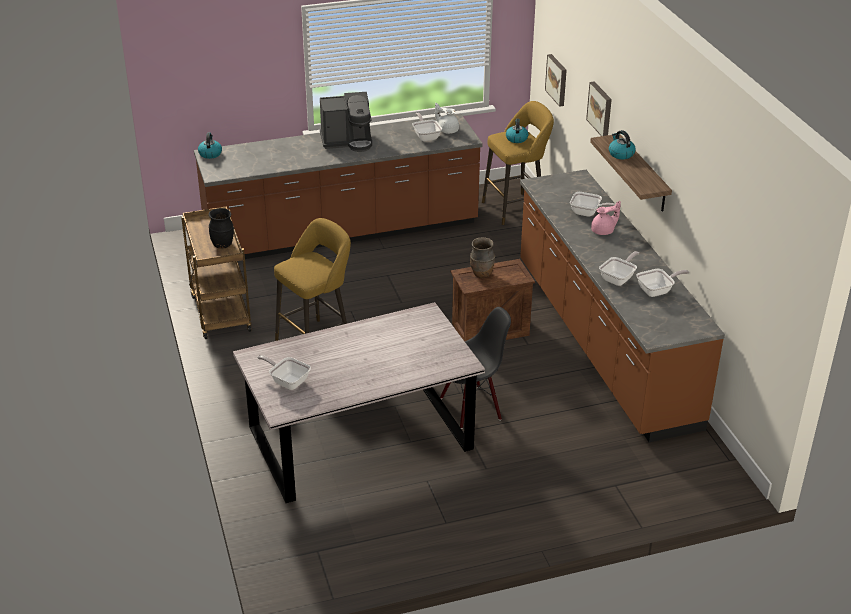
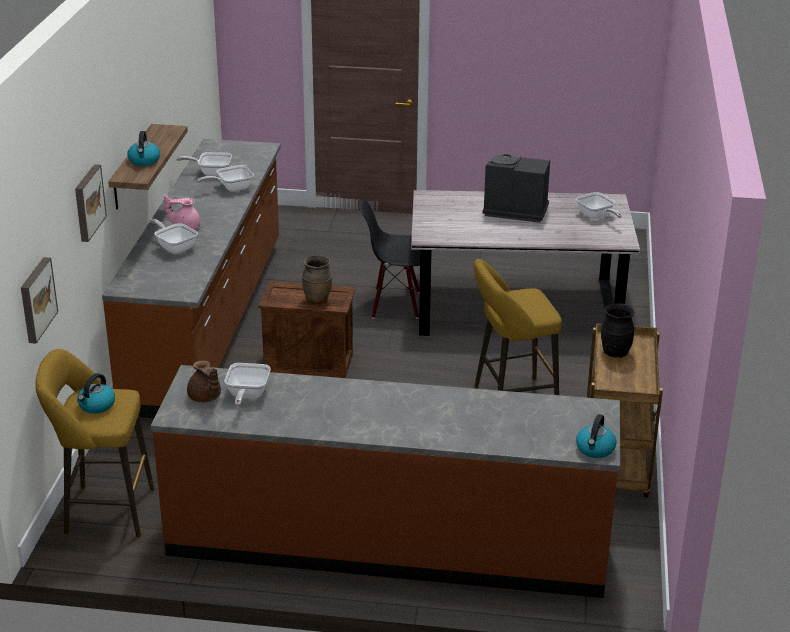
camera: 155 degrees left, 5 degrees down
(348, 141) = (369, 417): coffee machine -> coffee machine (514, 210)
(447, 130) = (205, 398): white teapot -> brown teapot

